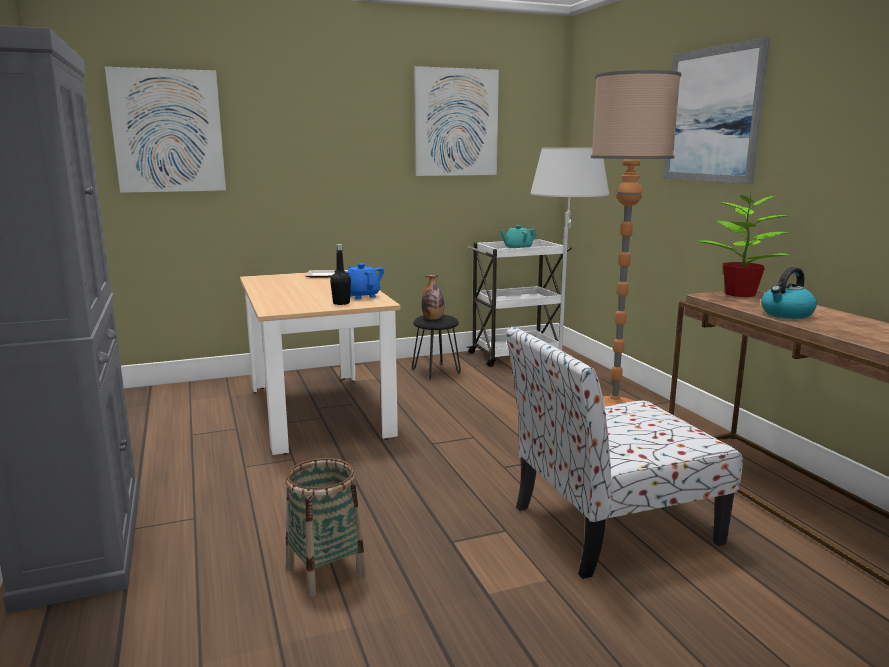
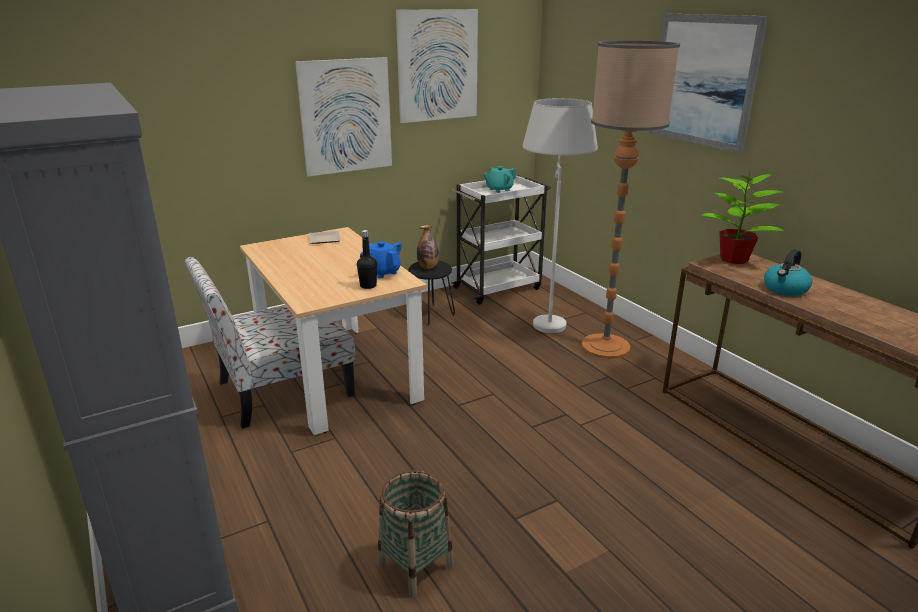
camera: 10 degrees left, 10 degrees up
(168, 131) = (145, 95): picture -> picture (346, 116)
(610, 526) = (642, 484): chair -> chair (281, 390)

